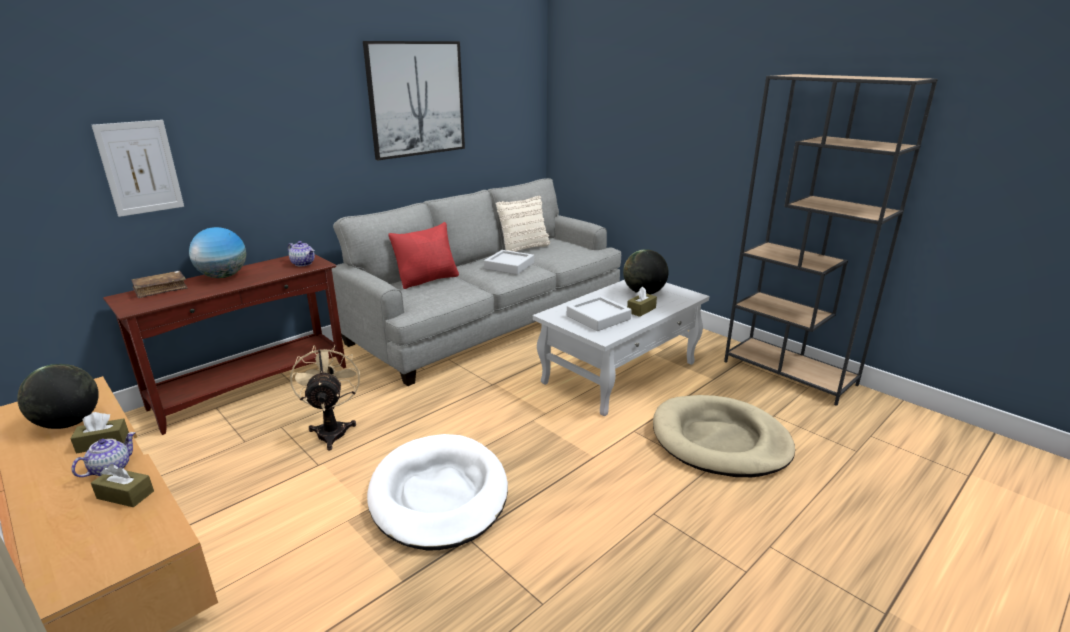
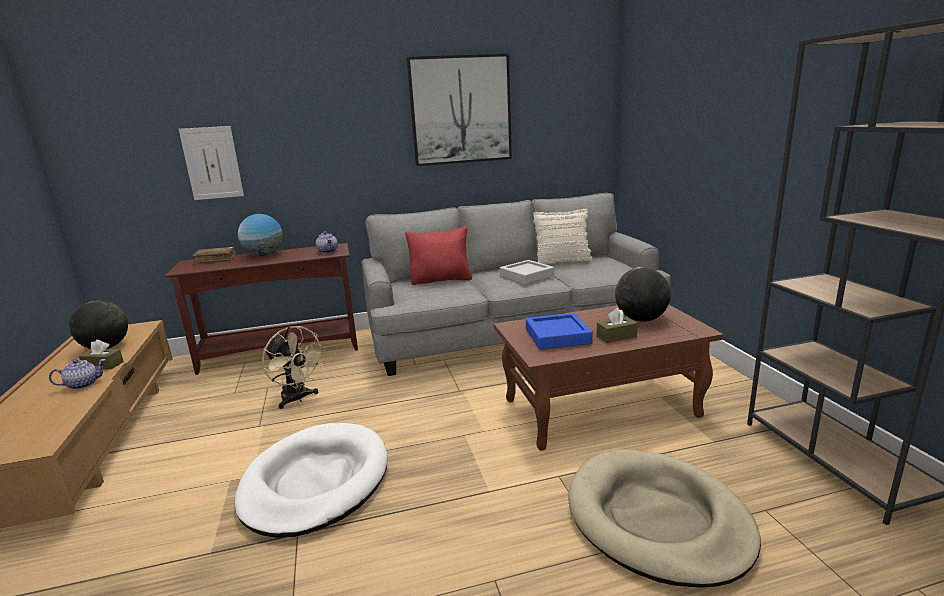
camera: 30 degrees right, 5 degrees down
(125, 495) = (65, 405): brown tissue box -> none
(332, 429) = (297, 399): beige fan -> beige fan turned 120 degrees clockwise
(598, 317) = (557, 336): grey tray -> blue tray
(620, 372) = (601, 407): white coffee table -> brown coffee table

